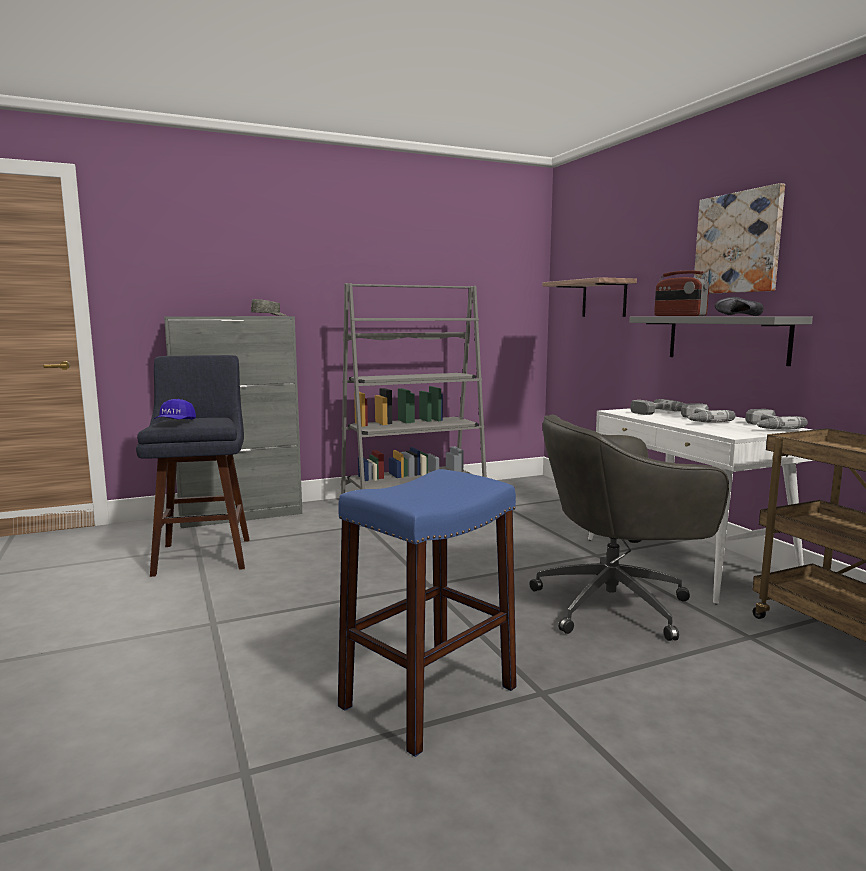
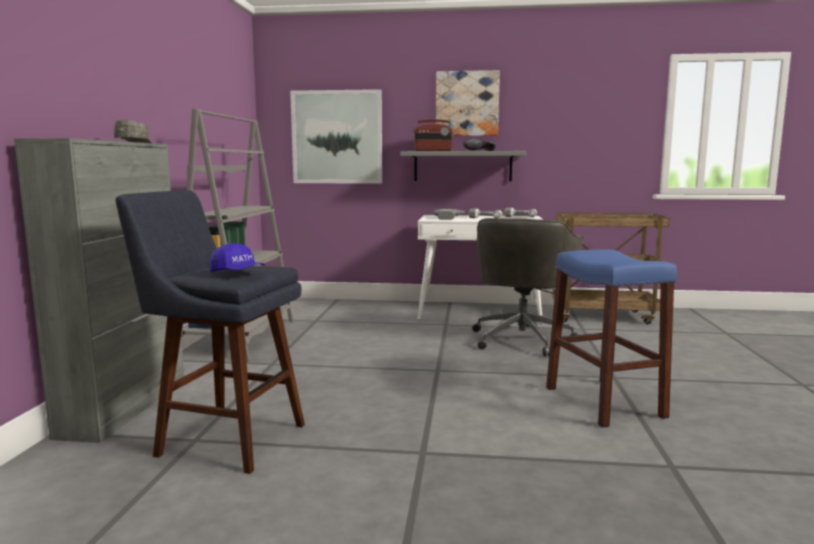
camera: 60 degrees left, 0 degrees up
(604, 298) = (337, 137): shelf -> picture

